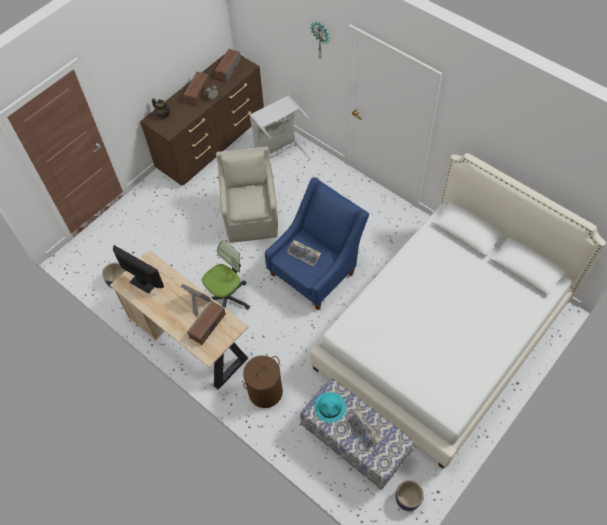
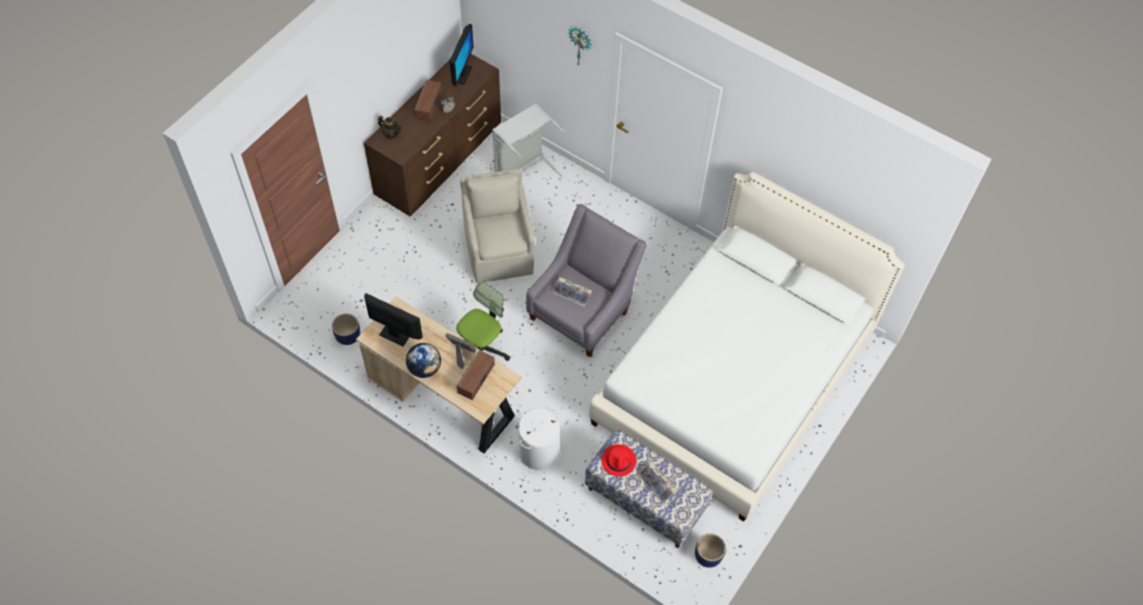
camera: 10 degrees left, 0 degrees up
(164, 314) = (425, 369): none -> globe
(228, 69) = (461, 74): speaker -> monitor
(265, 391) = (539, 452): brown laundry basket -> white laundry basket
(316, 270) = (583, 310): blue armchair -> grey armchair
(330, 407) = (619, 460): turquoise hat -> red hat

